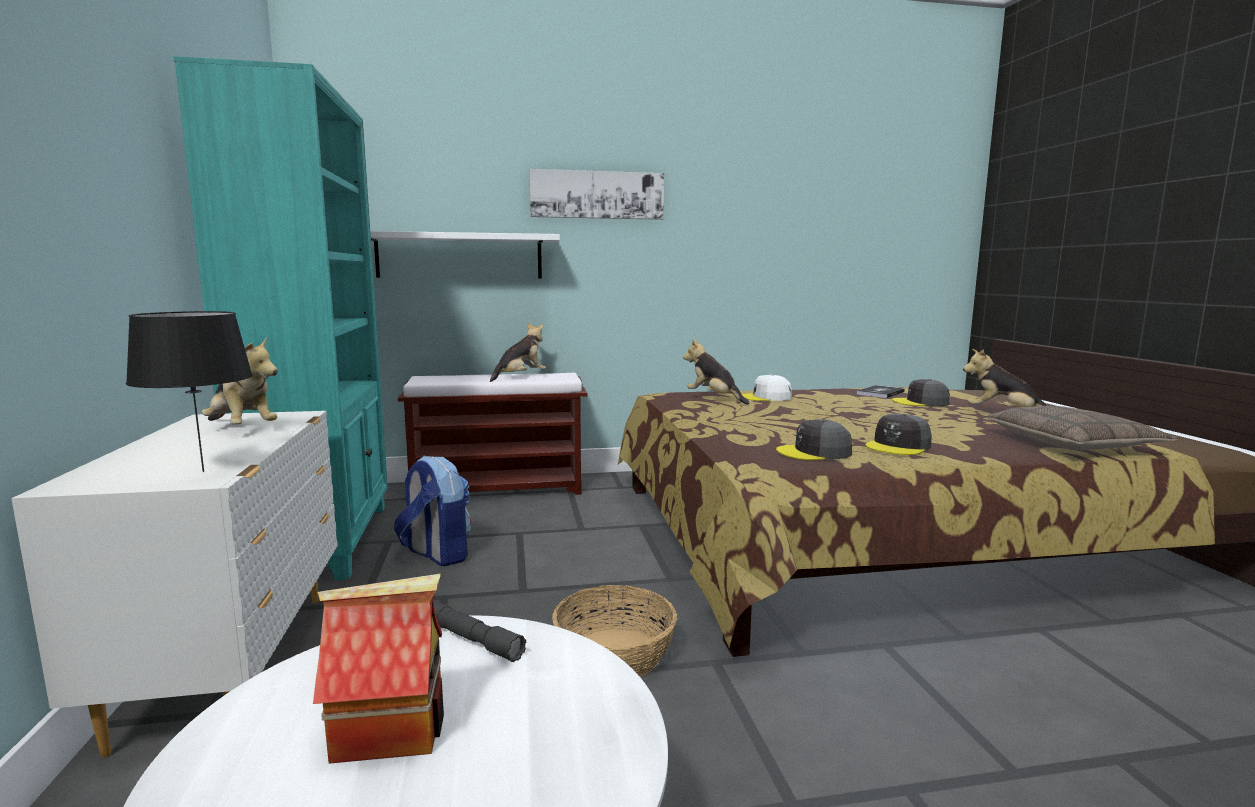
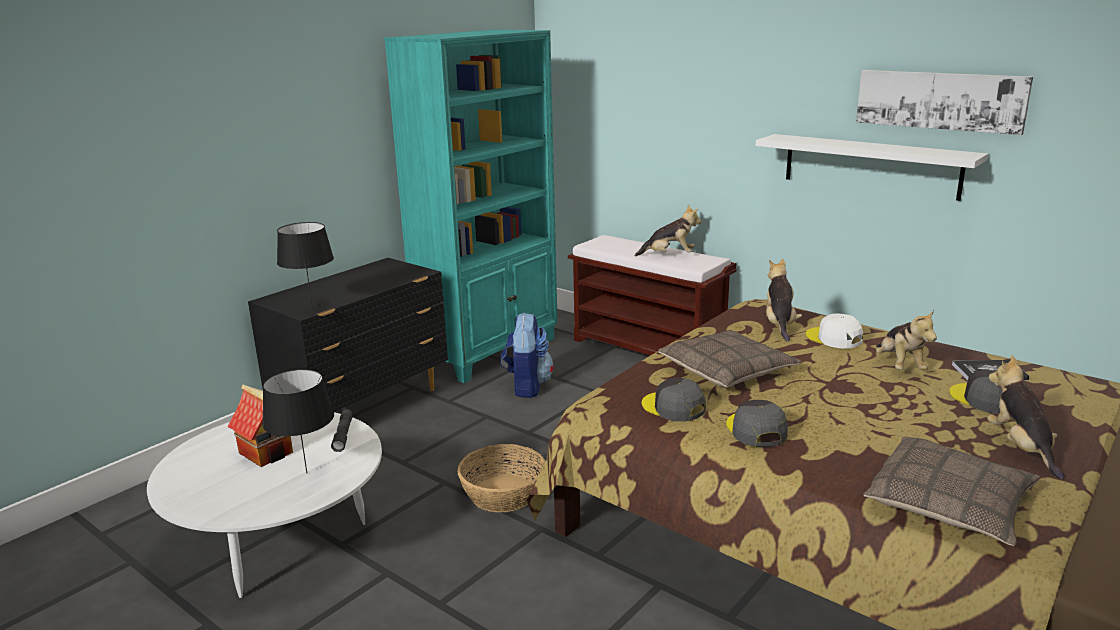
camera: 50 degrees right, 10 degrees up
(235, 662) = (364, 407): white dresser -> black dresser
(241, 428) = (379, 277): plush toy -> plush toy (899, 366)
(459, 256) = (647, 134): white shelf -> white shelf (870, 166)
(538, 711) = (307, 473): none -> black table lamp
(597, 195) = (769, 81): picture -> picture (940, 100)
(770, 425) = (727, 370): none -> pillow
(898, 446) = (755, 430): grey cap -> grey cap turned 75 degrees clockwise

